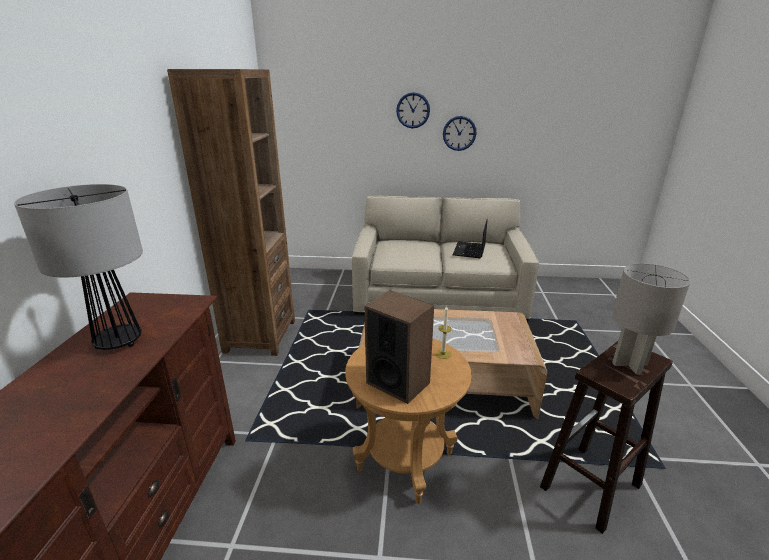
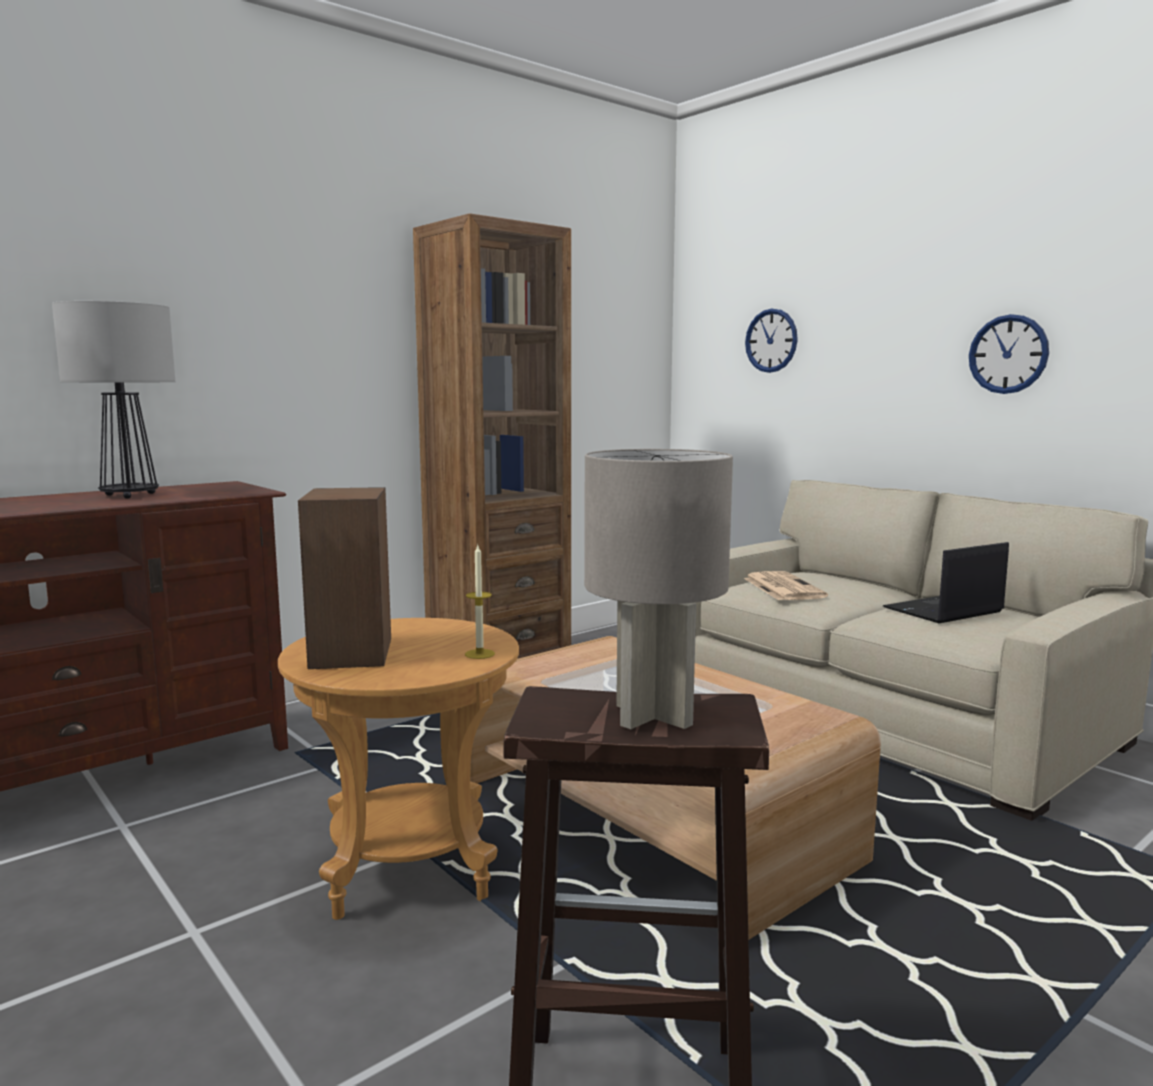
camera: 45 degrees right, 15 degrees down
(402, 255) = (782, 587): none -> newspaper
(413, 110) = (909, 309): wall clock -> wall clock (771, 340)

